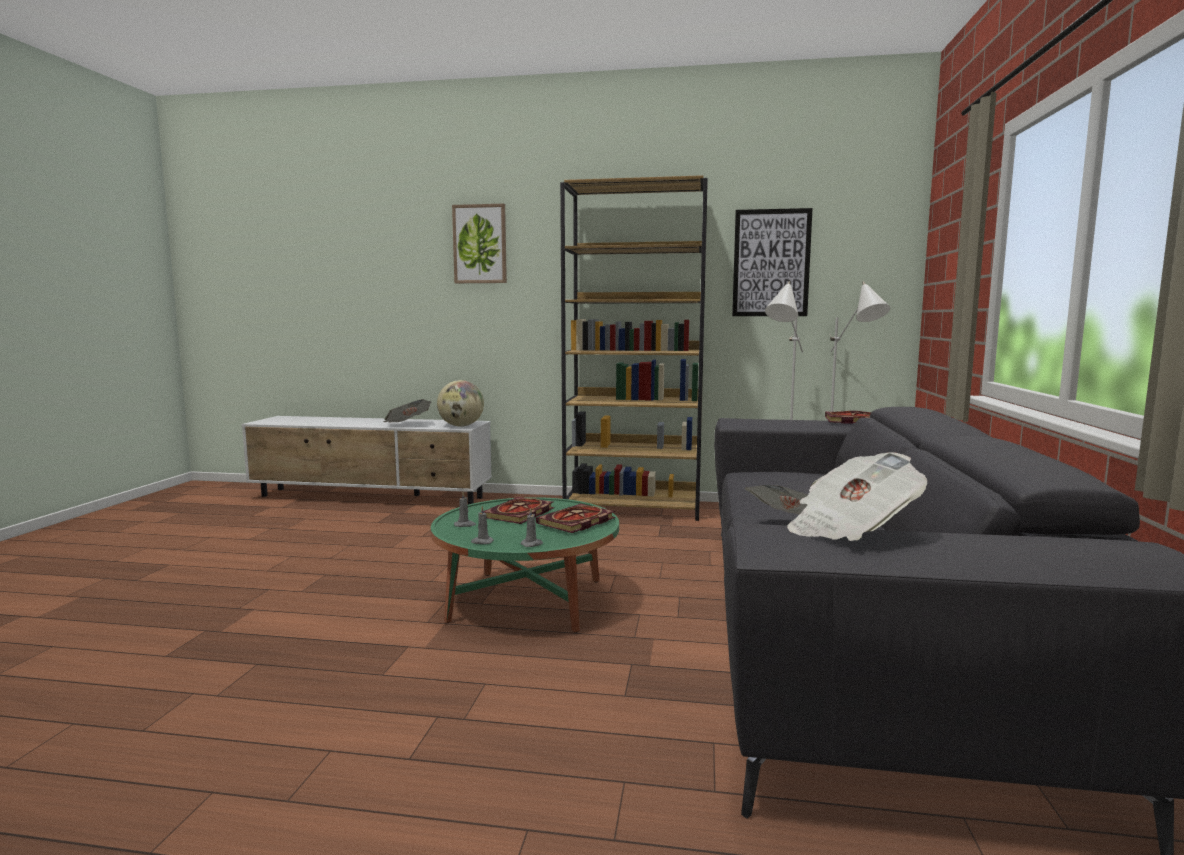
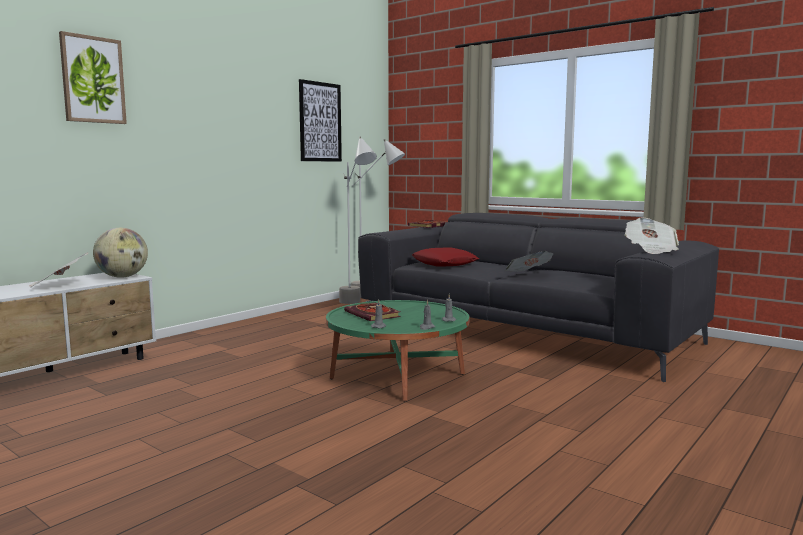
camera: 60 degrees left, 0 degrees up
(576, 522) = (419, 307): book -> none
(634, 508) = (267, 323): brown bookcase -> none
(779, 480) = (444, 263): none -> red pillow

